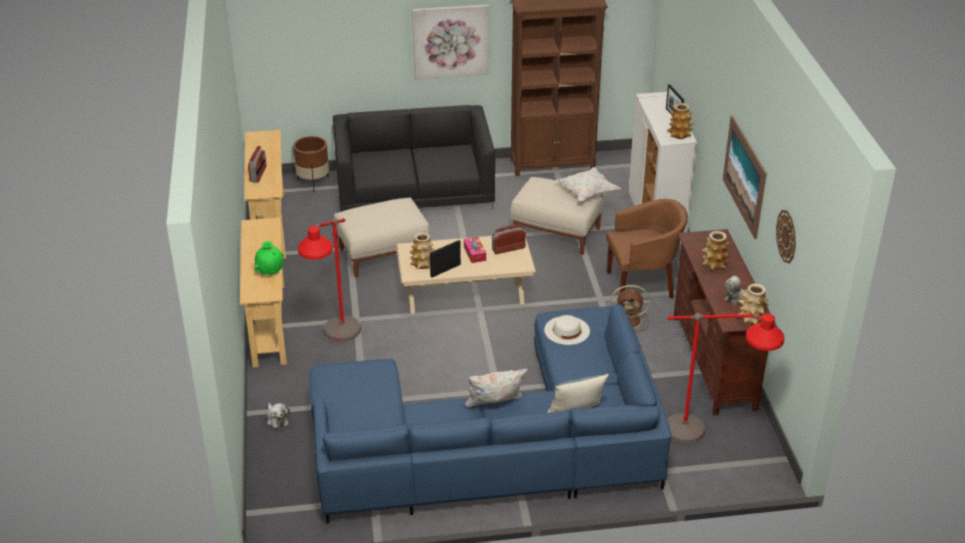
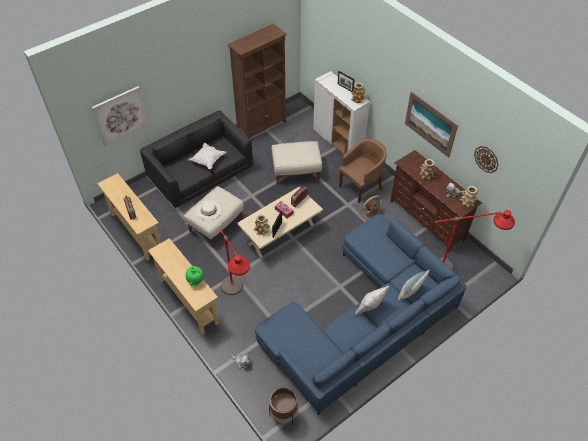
camera: 30 degrees left, 15 degrees up
(313, 183) = (138, 191): brown planter -> brown planter (283, 414)
(451, 41) = (197, 81): picture -> picture (120, 115)
(567, 330) = (368, 241): white hat -> white hat (208, 210)
(587, 193) = (311, 146): white pillow -> white pillow (208, 160)

